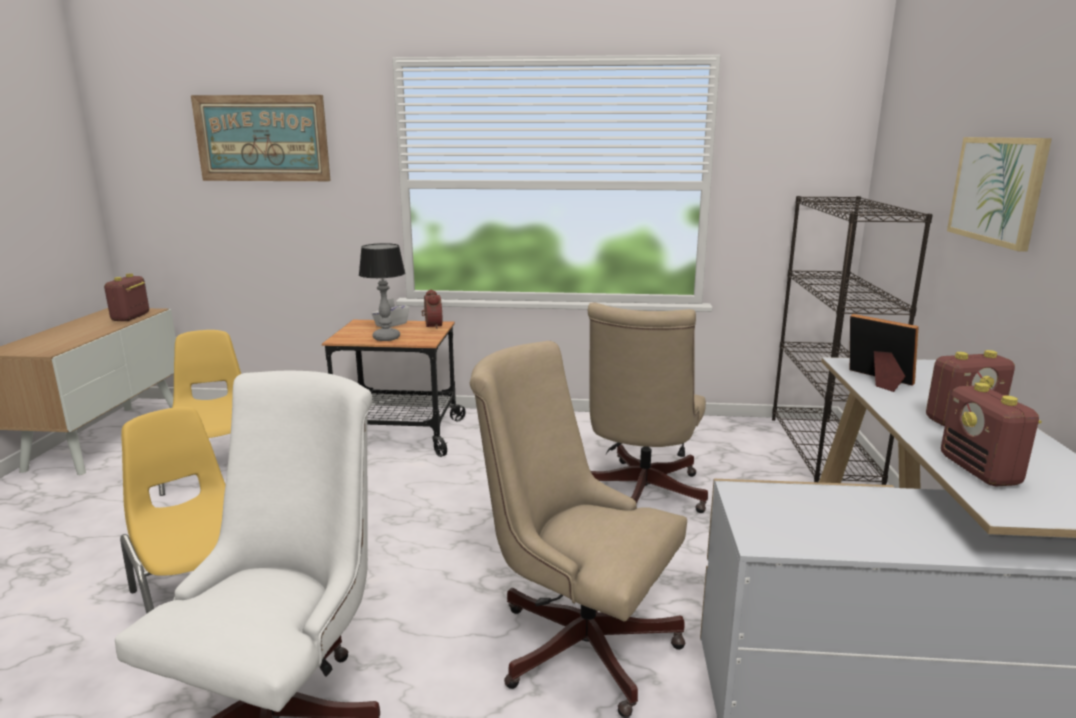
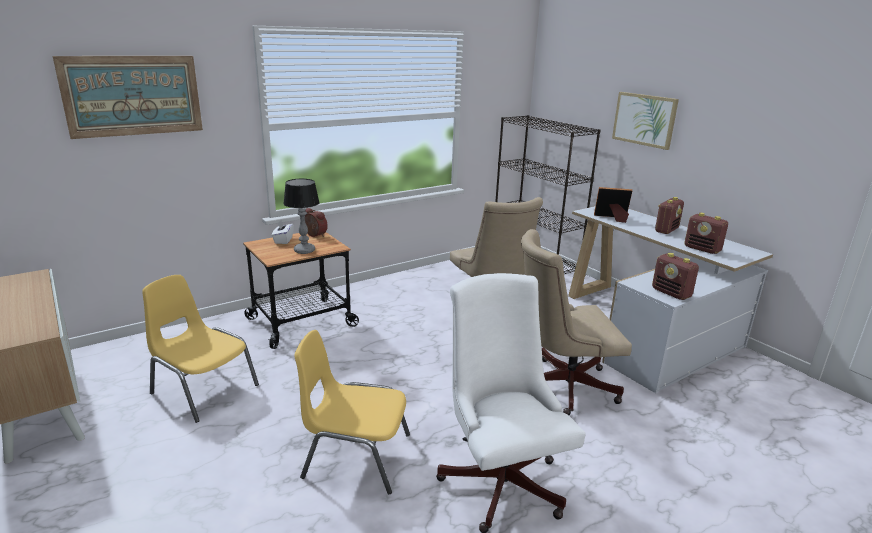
camera: 40 degrees left, 5 degrees up
(131, 317) = (33, 285): radio -> radio (671, 293)

